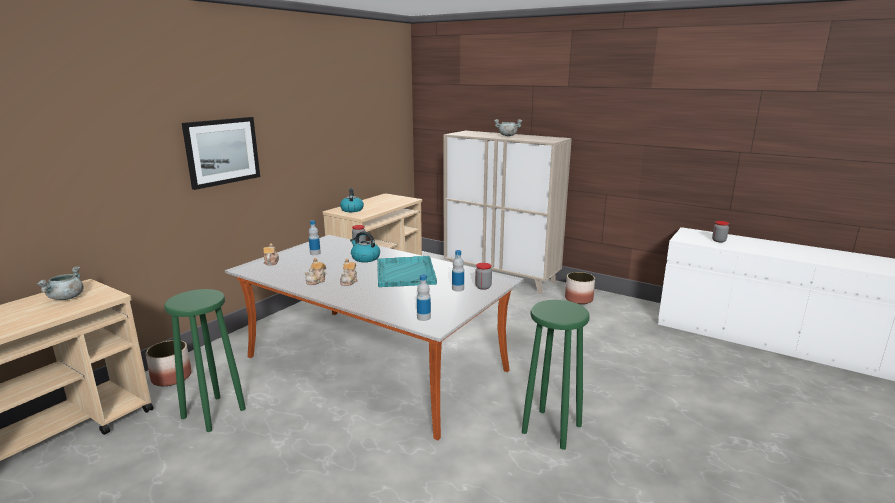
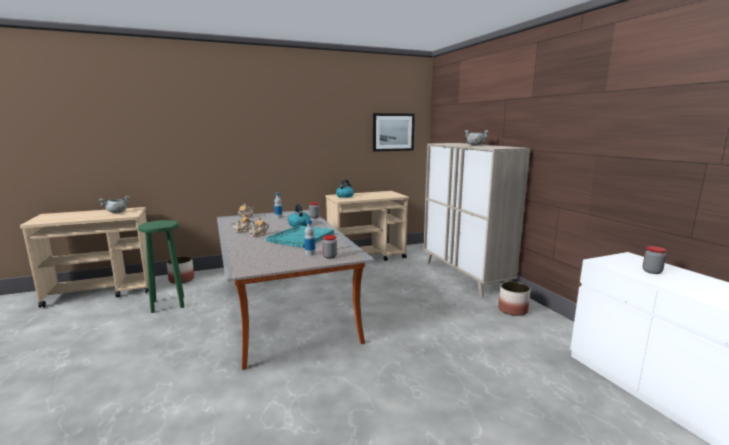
camera: 35 degrees right, 5 degrees down
(222, 151) = (245, 142): picture -> picture (393, 132)
(423, 317) = (247, 264): bottle -> none
(551, 429) = (327, 400): green stool -> none

